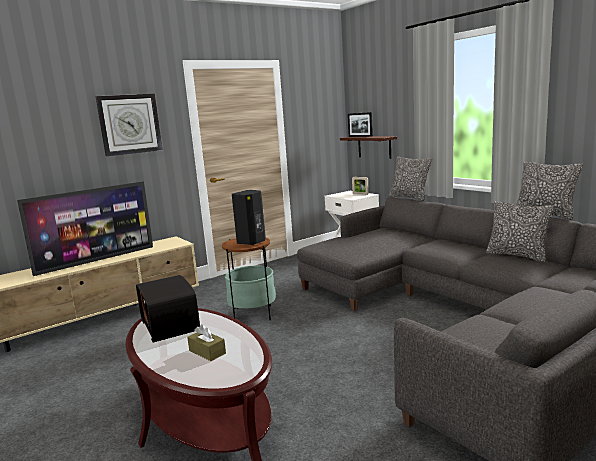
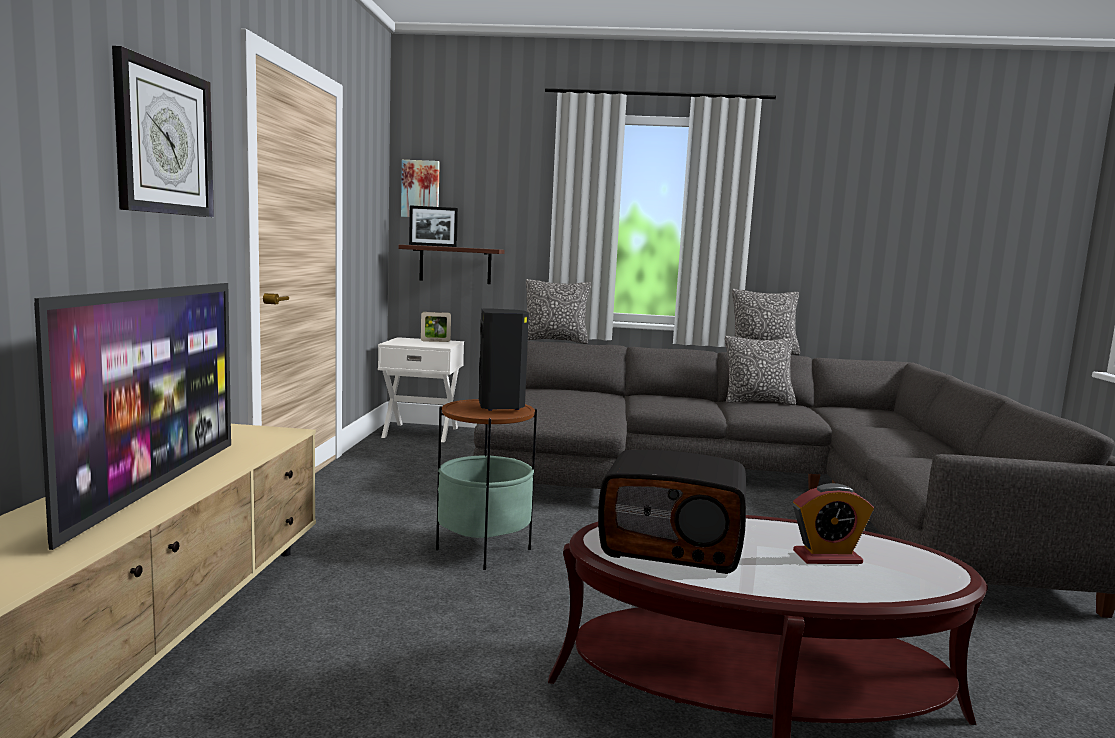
camera: 50 degrees left, 5 degrees down
(207, 352) = (827, 557): brown tissue box -> alarm clock
(357, 102) = (420, 189): none -> picture

